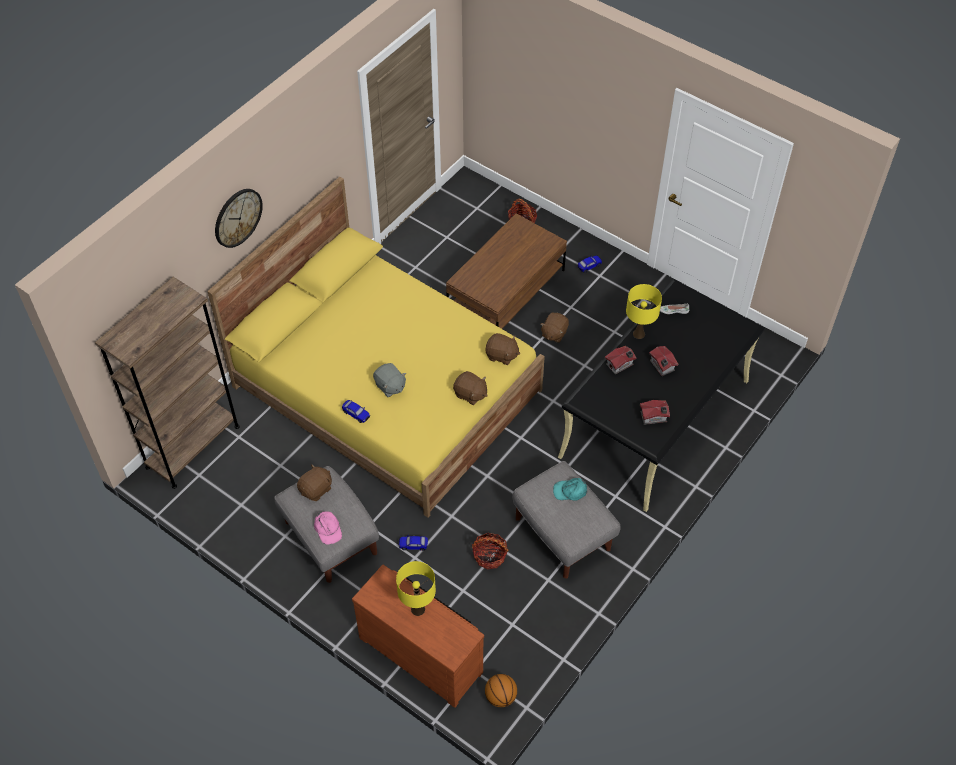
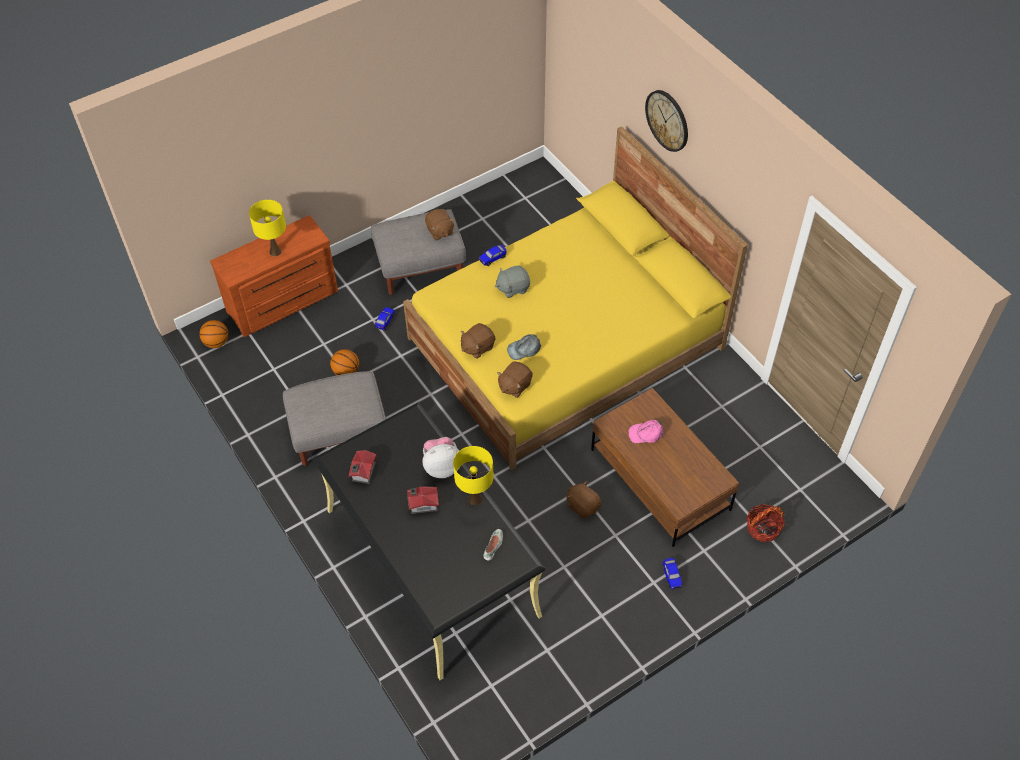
camera: 110 degrees right, 0 degrees up
(193, 446) = (556, 198): brown bookcase -> none
(328, 529) = (396, 230): pink cap -> pink cap (646, 434)
(458, 359) = (524, 349): none -> grey cap
(489, 556) = (346, 372): basket -> basketball
(570, 491) = (344, 409): turquoise cap -> none
(620, 364) = (442, 466): toy house -> plush toy

